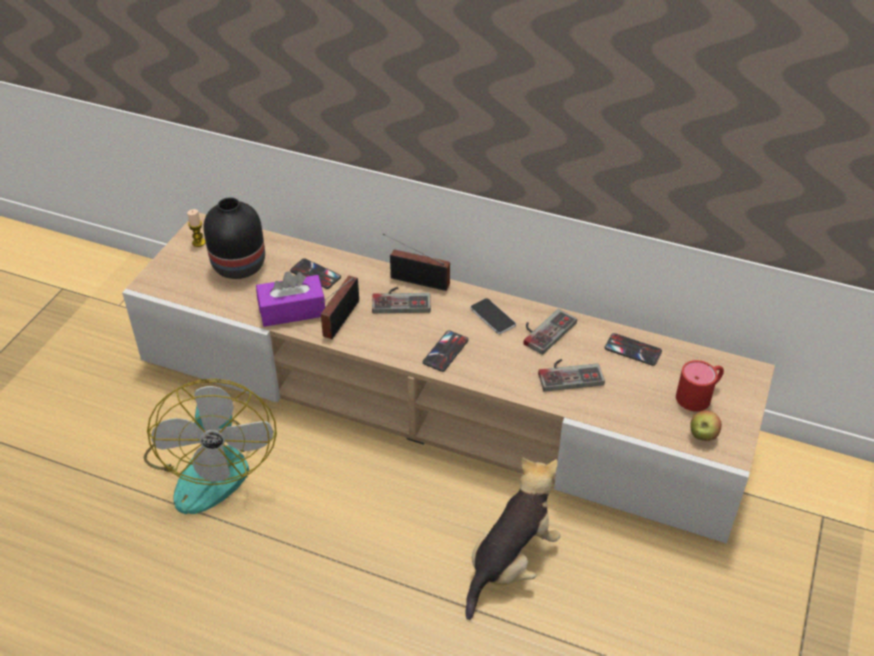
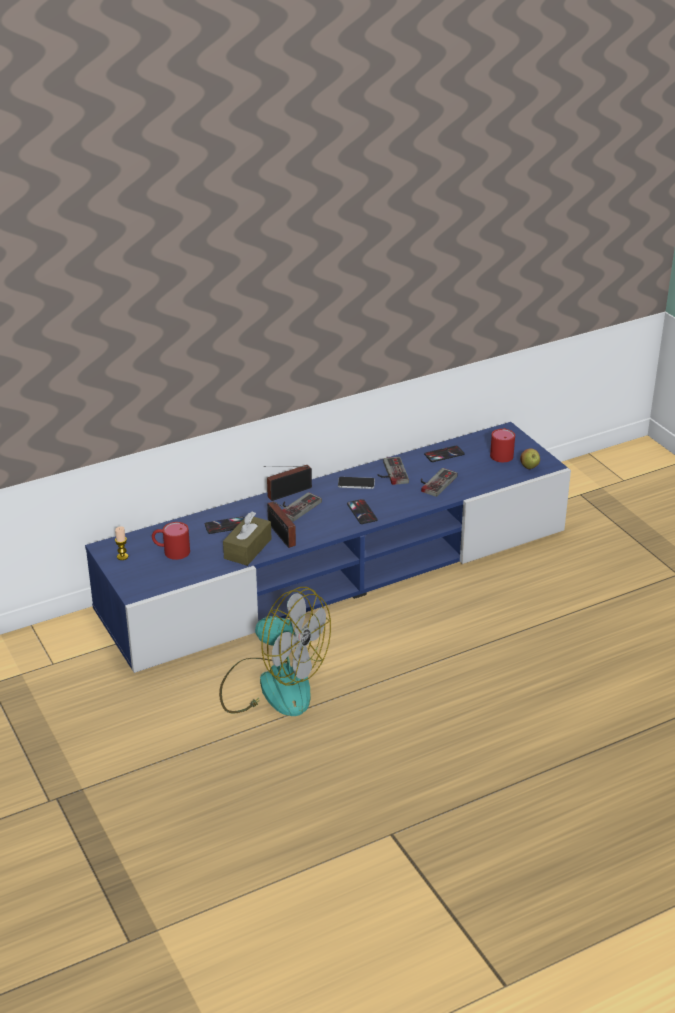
camera: 50 degrees left, 10 degrees down
(237, 265) = (171, 551): black vase -> red mug
(292, 310) = (247, 549): purple tissue box -> brown tissue box
(438, 400) = (338, 571): beige tv stand -> blue tv stand
(511, 562) = (490, 607): plush toy -> none

